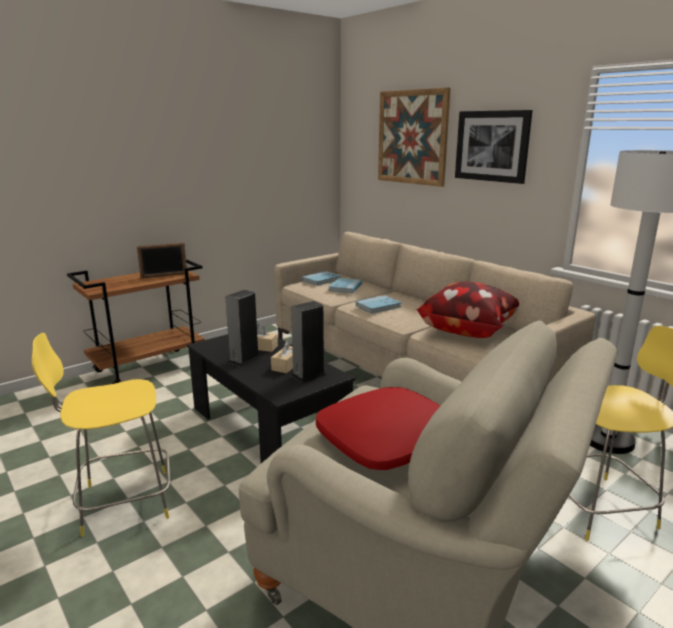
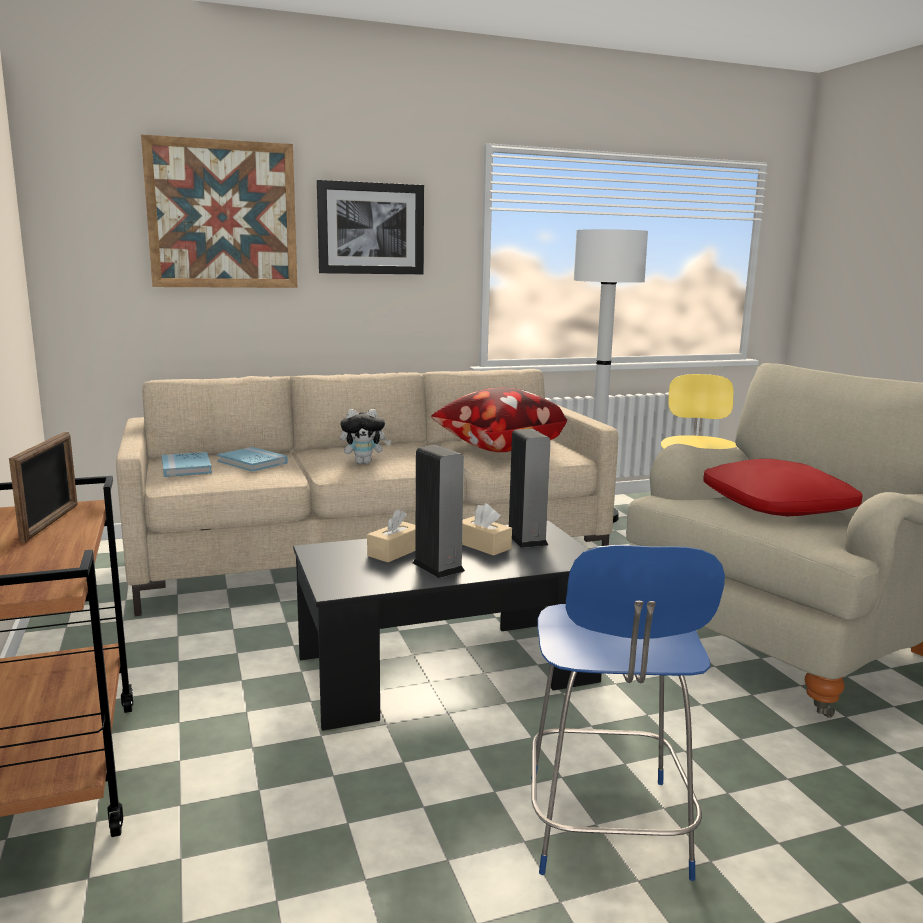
camera: 70 degrees left, 5 degrees down
(122, 502) = (606, 830): yellow stool -> blue stool
(378, 306) = (364, 462): blue book -> plush toy

